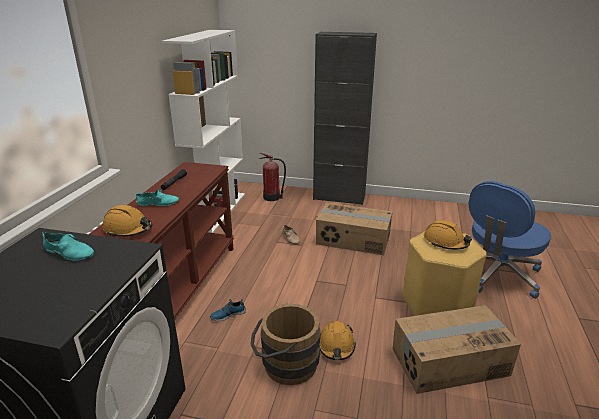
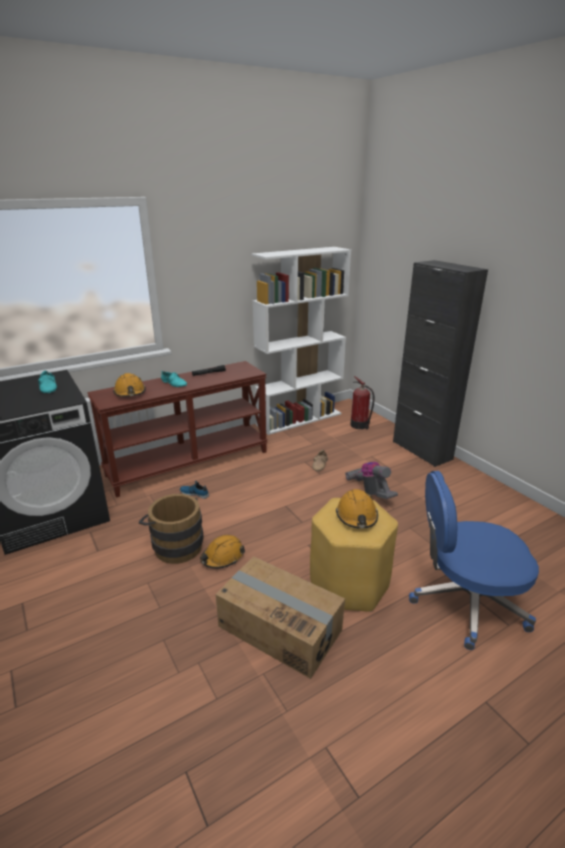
camera: 45 degrees right, 0 degrees up
(353, 240) = (370, 492): cardboard box -> vacuum cleaner

